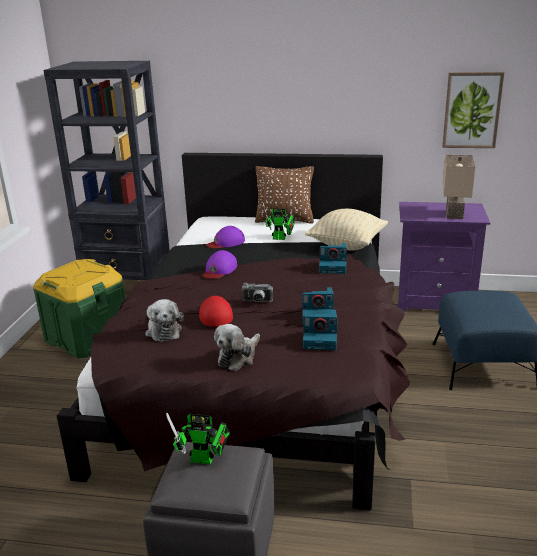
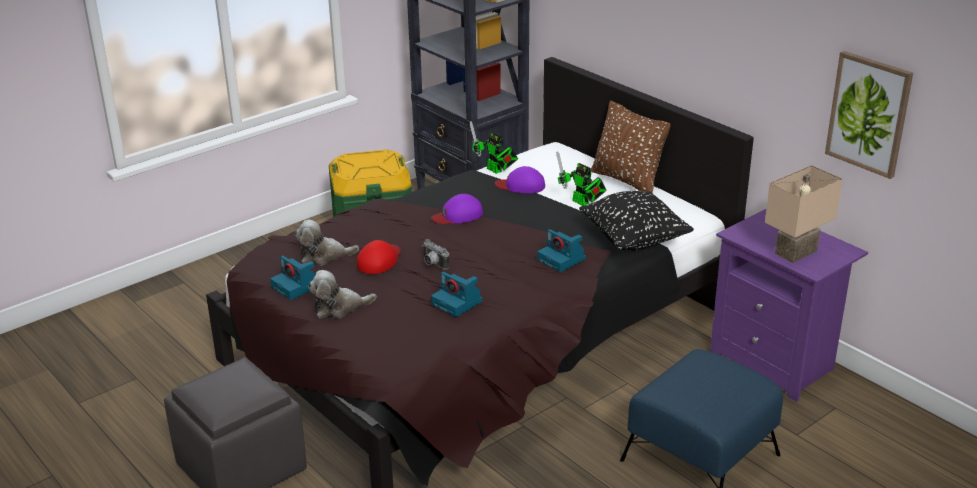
camera: 40 degrees right, 5 degrees up
(163, 330) = (324, 256): plush toy -> plush toy turned 60 degrees clockwise
(205, 460) = (235, 379): toy robot -> toy robot (496, 171)
(321, 340) = (422, 326): camera -> camera (297, 286)
(347, 245) = (634, 240): beige pillow -> black pillow

